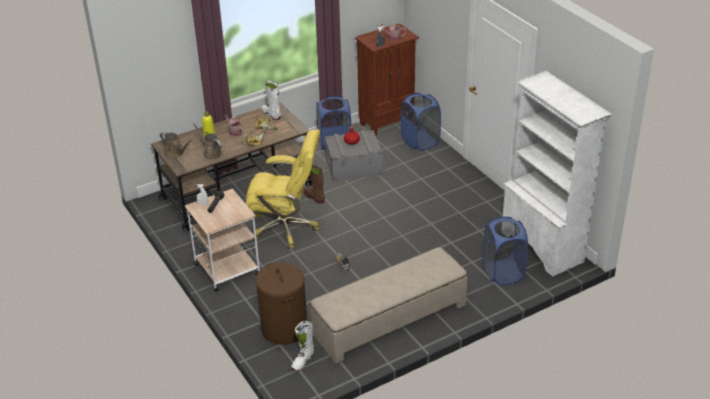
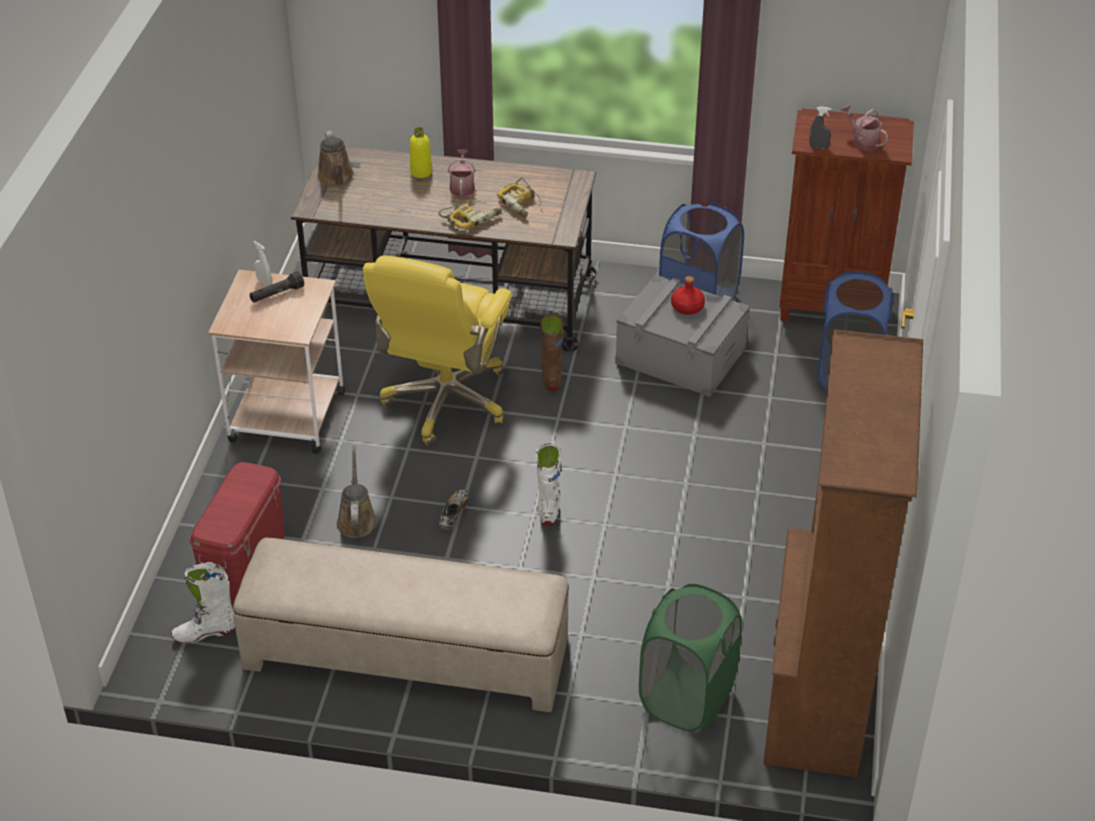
camera: 40 degrees right, 5 degrees up
(211, 153) = (384, 204): brown watering can -> brown watering can (356, 519)
(271, 114) = (553, 187): white boot -> white boot (549, 506)
(284, 329) = (244, 563): brown laundry basket -> red storage box
(286, 230) = (444, 404): yellow office chair -> yellow office chair turned 60 degrees clockwise
(503, 272) = (686, 698): blue laundry basket -> green laundry basket
(542, 246) = (818, 698): white bookcase -> brown bookcase

